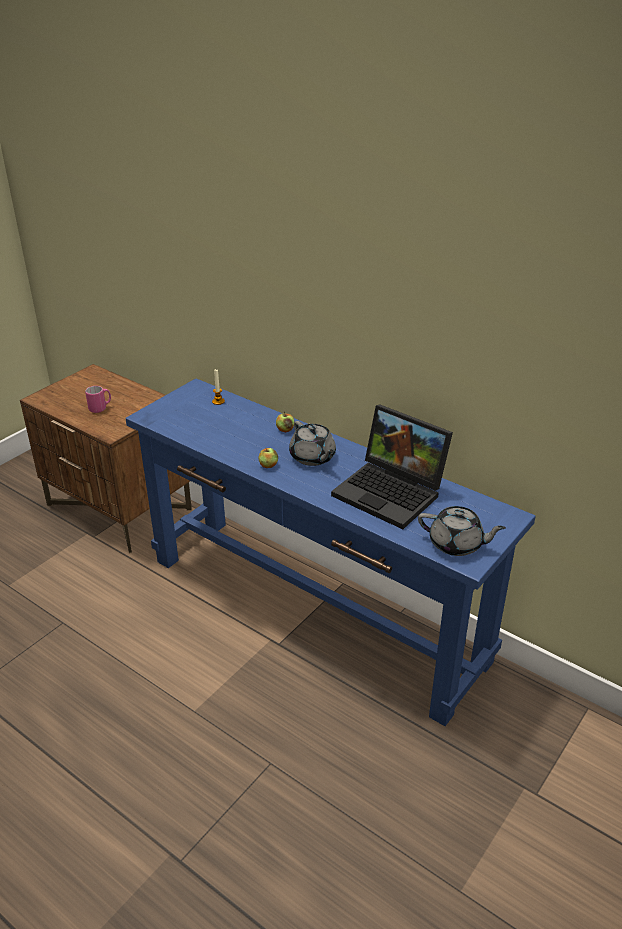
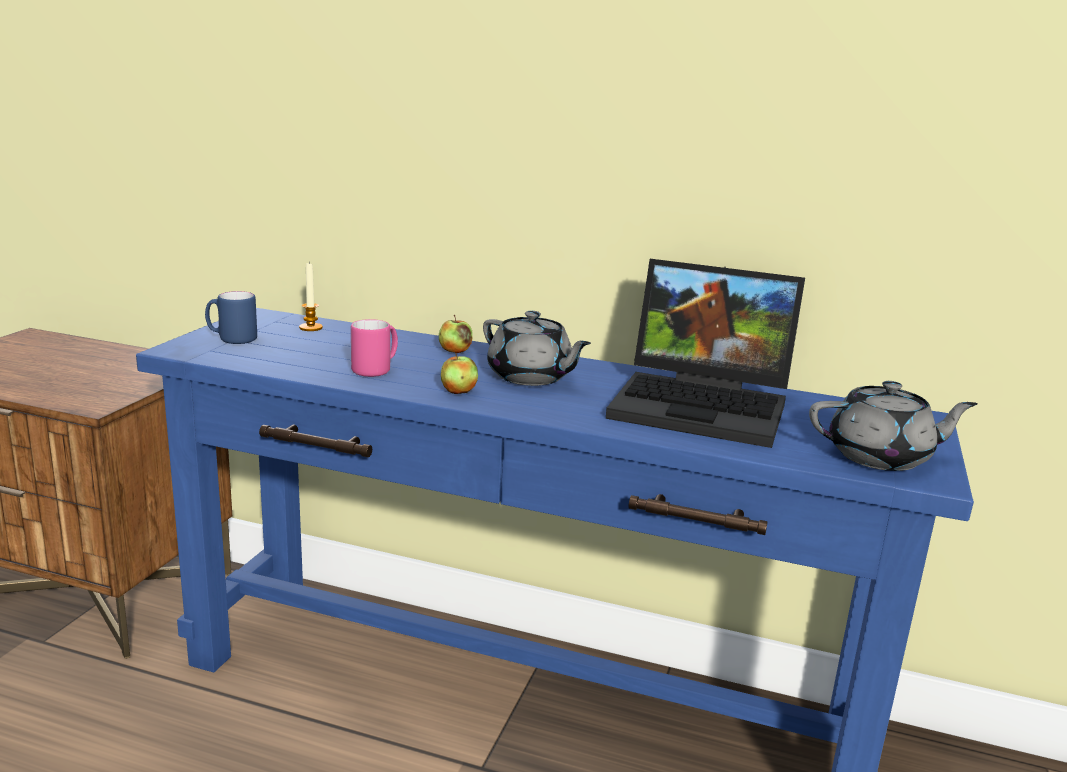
camera: 20 degrees left, 15 degrees down
(100, 408) = (61, 376): pink mug -> pink mug (376, 370)
(174, 409) = (231, 339): none -> blue mug

